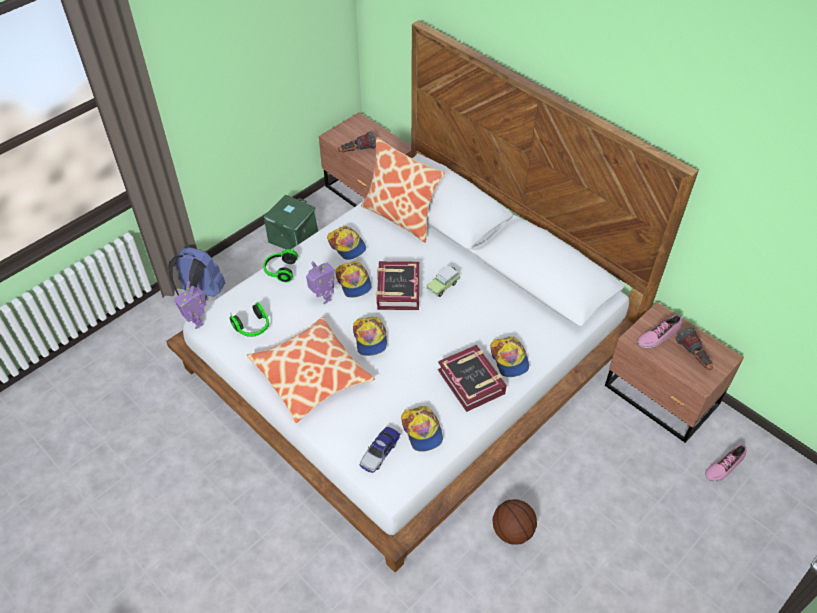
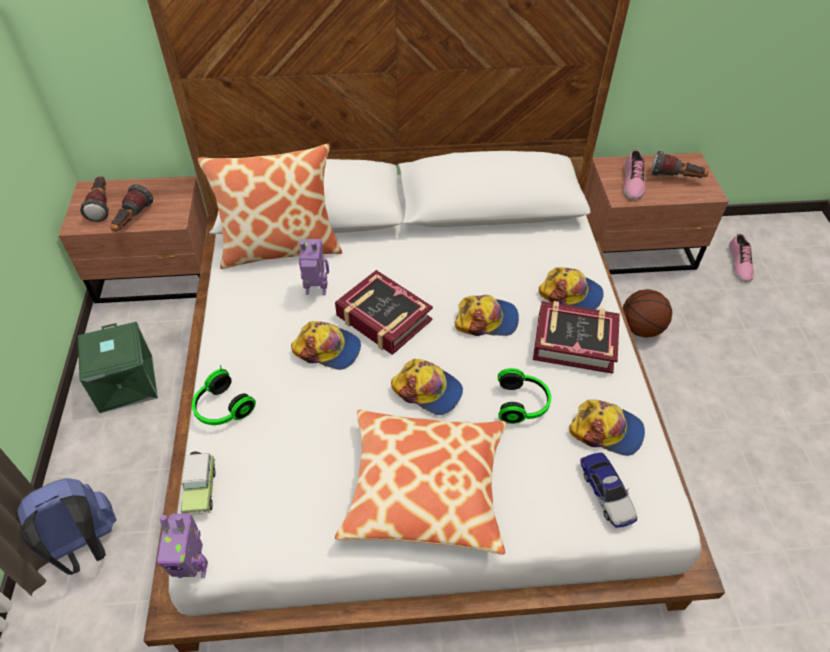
camera: 50 degrees left, 0 degrees up
(253, 327) = (284, 501): headphones -> headphones (522, 404)
(323, 298) = (319, 394): toy robot -> toy robot (316, 291)
(347, 245) = (264, 319): cap -> cap (486, 320)
(353, 133) = (102, 205): none -> flashlight
(443, 285) = (418, 278): toy car -> toy car (201, 488)
(513, 531) = (704, 460): basketball -> basketball (641, 328)

